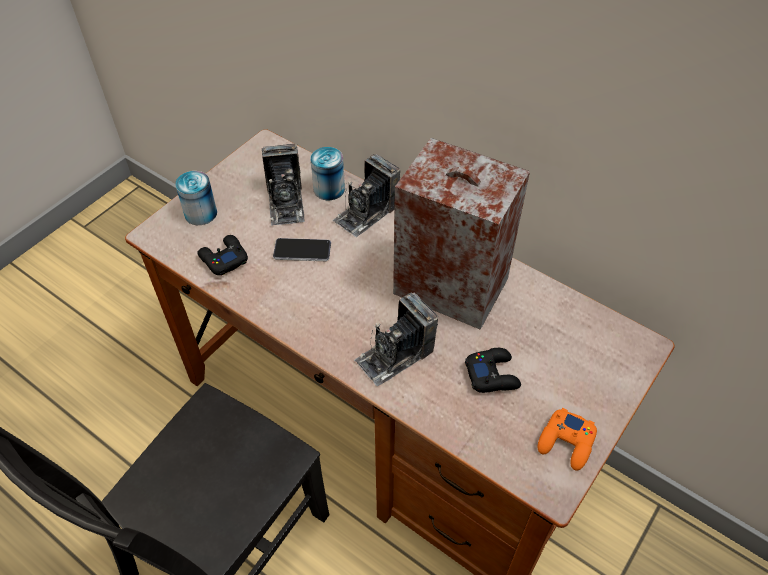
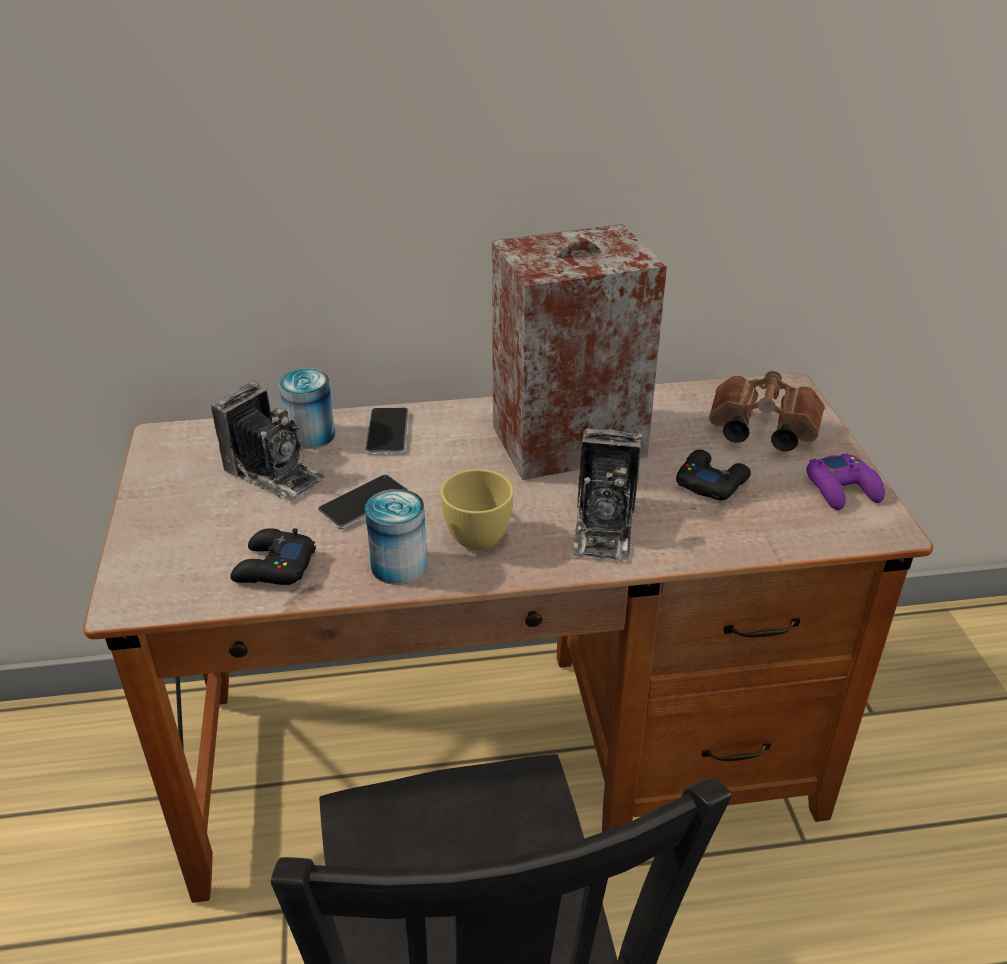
camera: 45 degrees left, 15 degrees down
(201, 213) = (171, 544): can -> can (399, 565)
(329, 308) = (475, 532): none -> yellow cup
(366, 213) = (387, 432): camera -> phone
(566, 442) = (843, 489): orange game controller -> purple game controller
(574, 362) = (759, 431): none -> brown binoculars

